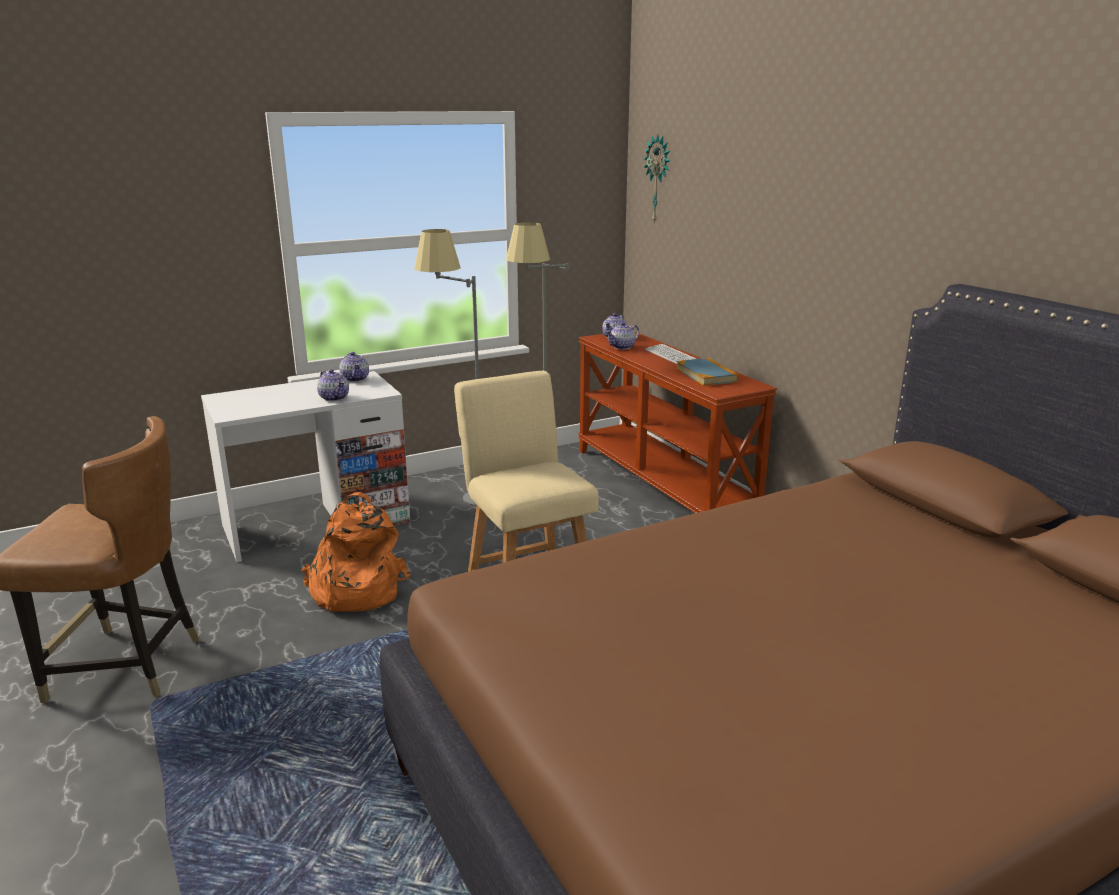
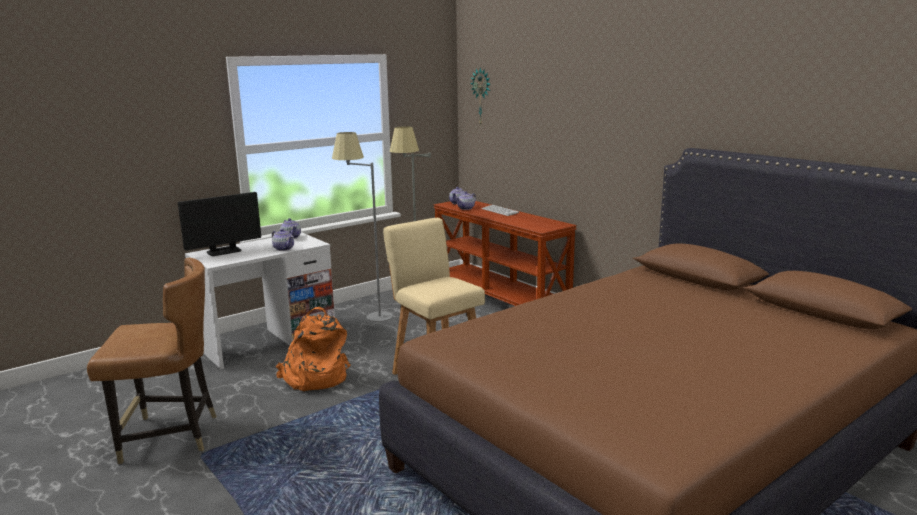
camera: 10 degrees left, 5 degrees down
(252, 396) = (224, 251): none -> monitor
(706, 375) = (529, 220): book -> none

